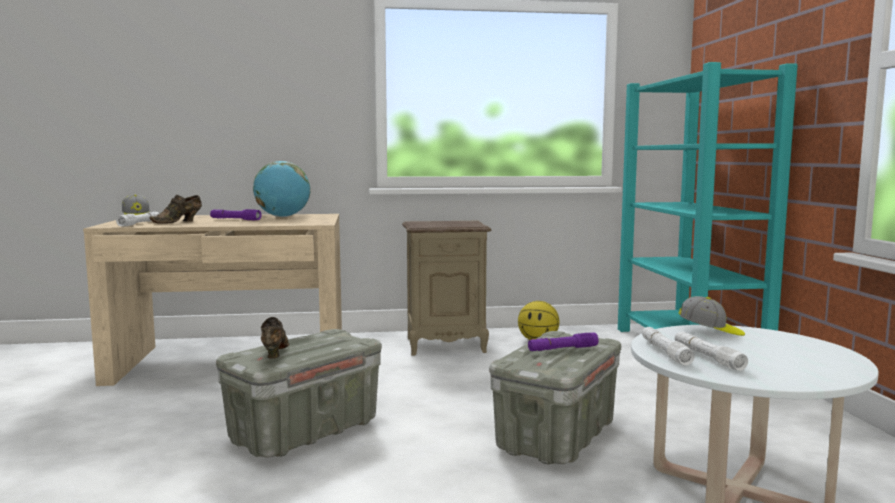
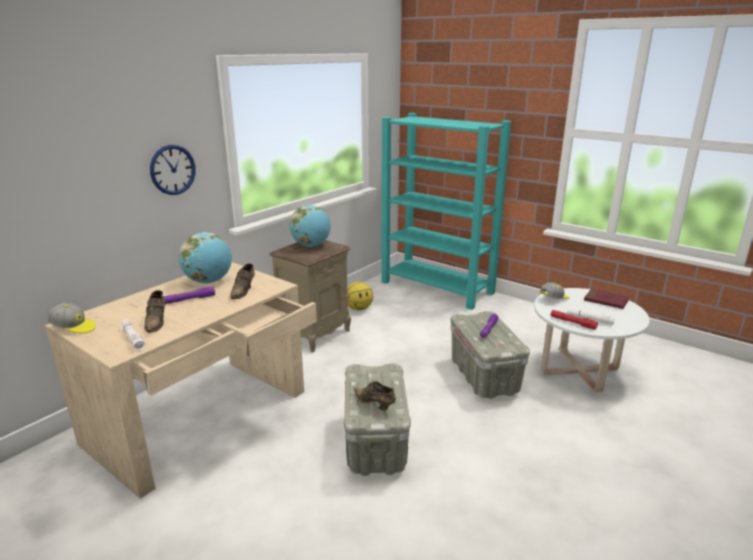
camera: 45 degrees left, 15 degrees up
(284, 222) = (244, 291): none -> brown shoe
(304, 107) = (172, 170): none -> wall clock
(453, 222) = (311, 245): none -> globe
(665, 352) = (572, 323): white flashlight -> red flashlight
(813, 353) = (606, 301): none -> red book

